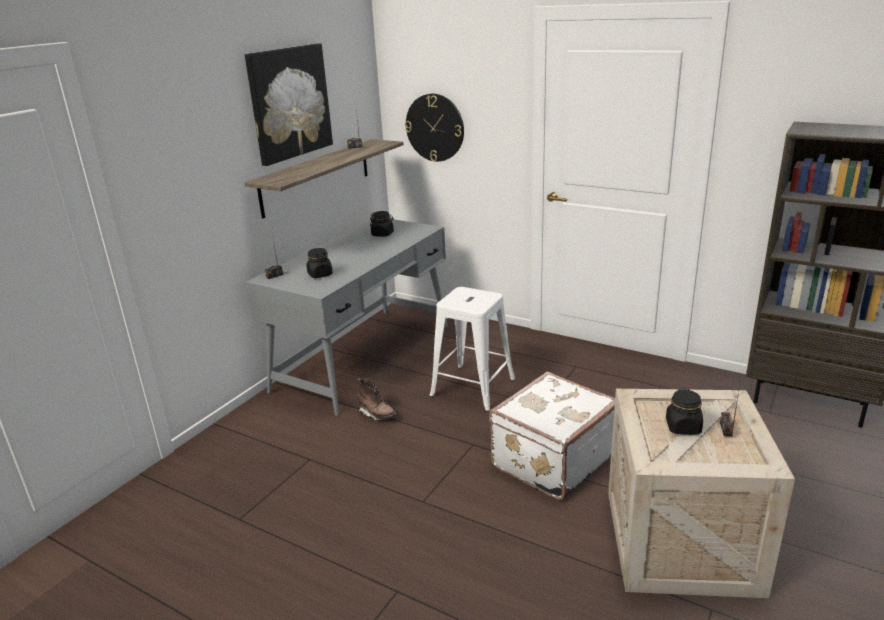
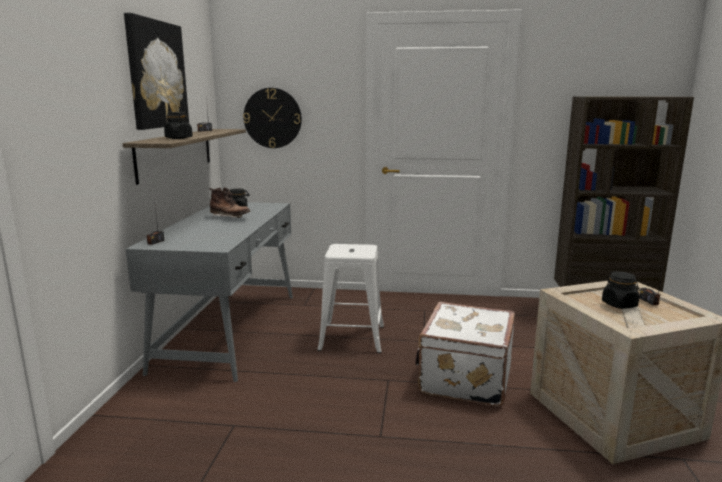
camera: 25 degrees left, 10 degrees down
(320, 274) = (205, 237): black jar -> black jar (178, 138)
(377, 414) = (277, 373): brown boot -> brown boot (230, 218)

